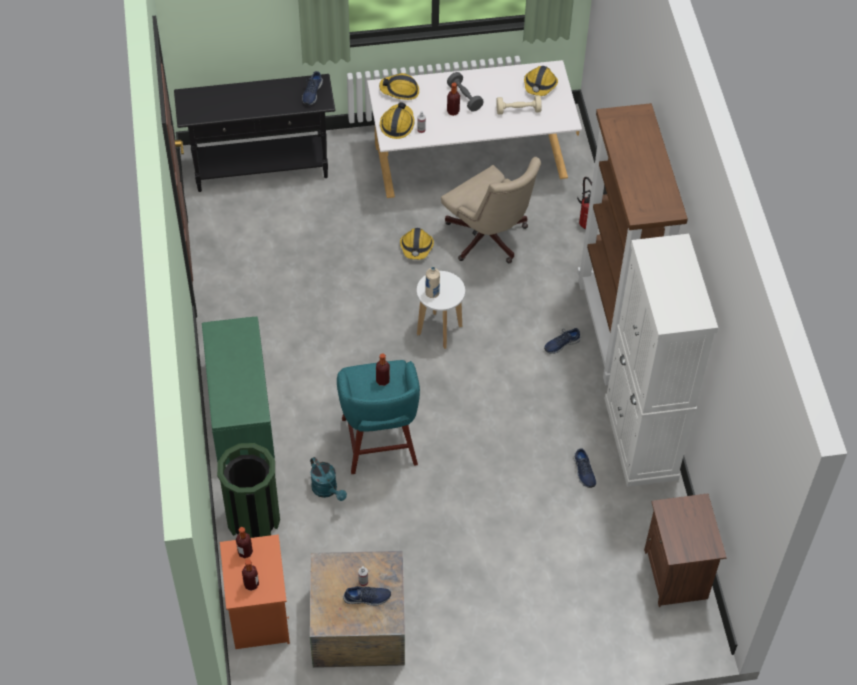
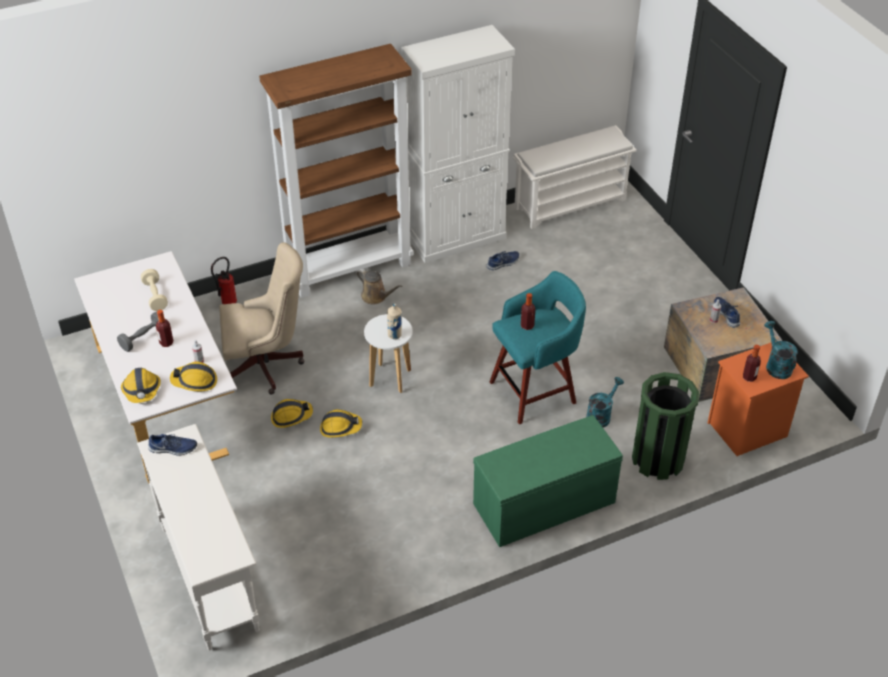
camera: 105 degrees left, 10 degrees down
(251, 584) = (776, 365): bottle -> turquoise watering can
(261, 169) = (210, 577): black console table -> white console table
(489, 240) = (266, 365): beige office chair -> beige office chair turned 45 degrees clockwise
(540, 85) = (115, 287): hard hat -> hard hat (340, 427)
(561, 344) = (376, 297): blue shoe -> brown watering can
(677, 574) = (570, 203): brown nightstand -> white shoe rack

